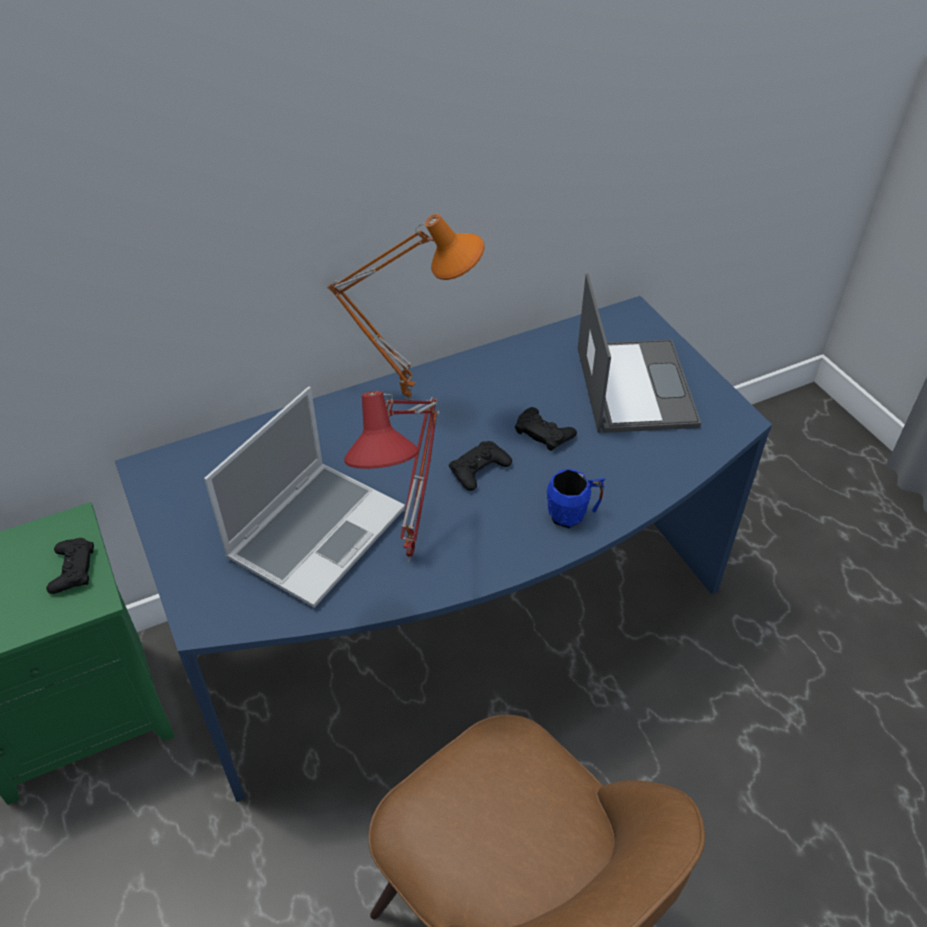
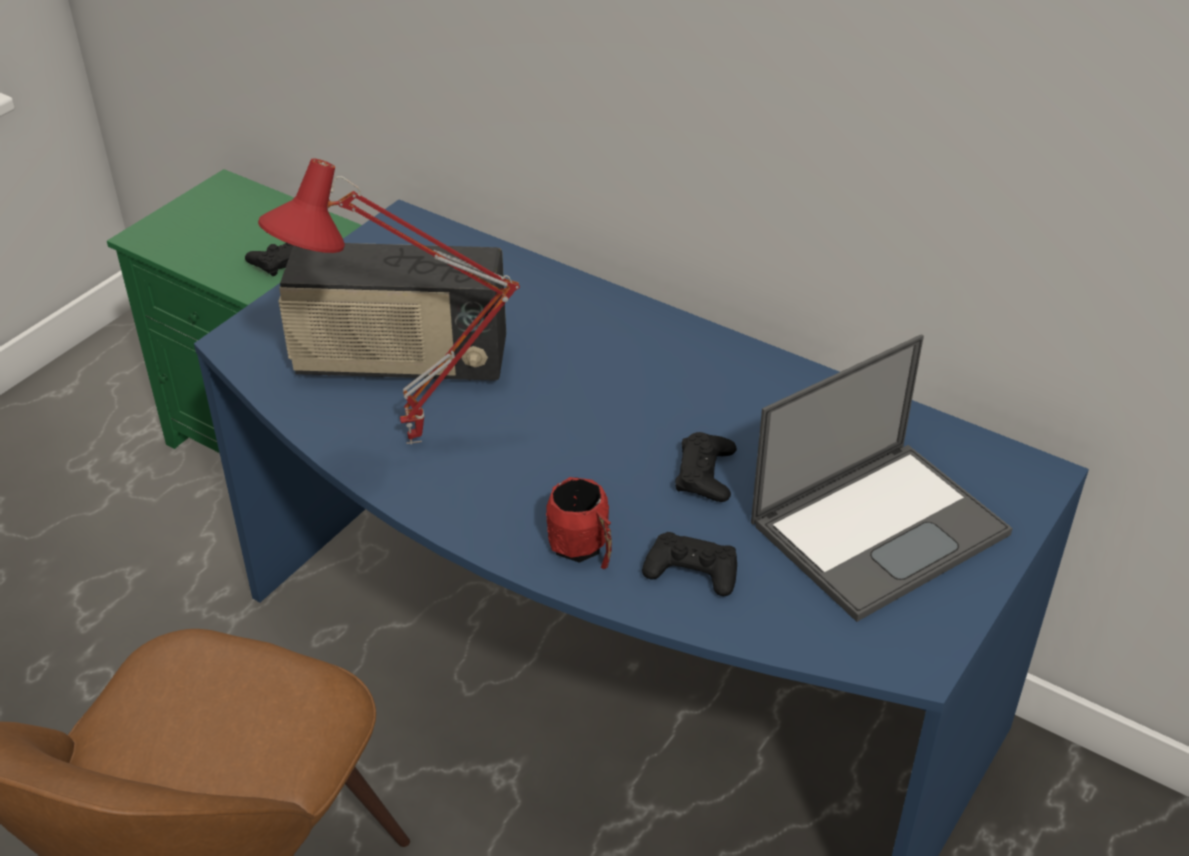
camera: 60 degrees right, 5 degrees down
(316, 532) = (400, 362): laptop -> radio
(410, 396) = (666, 342): orange table lamp -> none
(479, 469) = (593, 443): black game controller -> black game controller (692, 570)
(573, 514) = (583, 550): blue mug -> red mug

